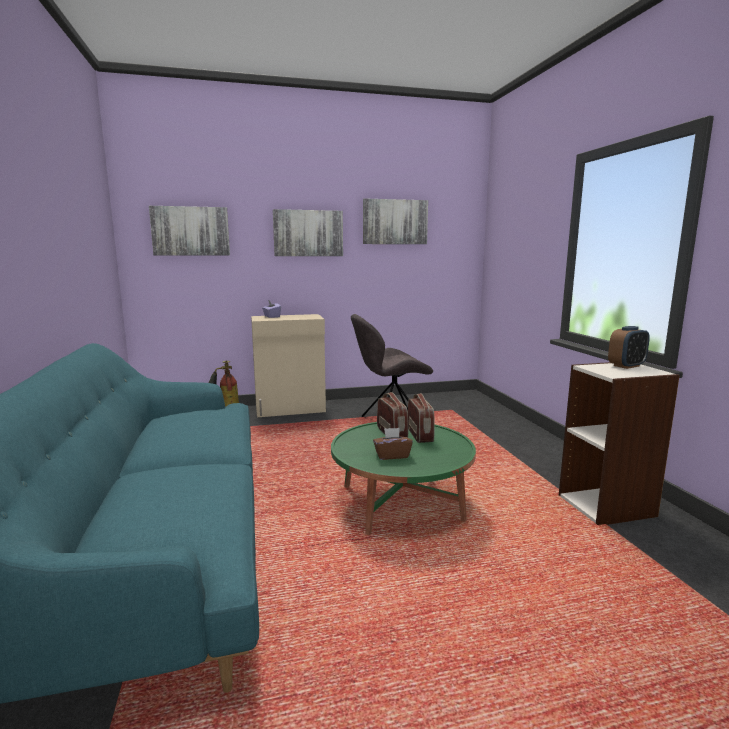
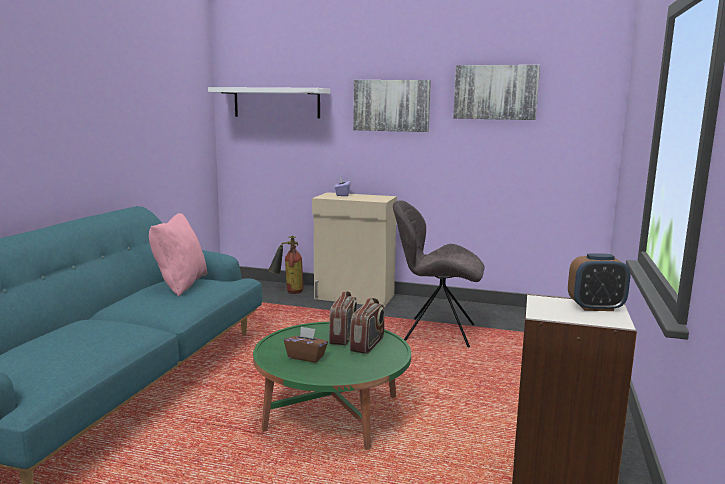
camera: 30 degrees right, 0 degrees up
(188, 419) = (180, 285): none -> pink pillow
(190, 231) = (276, 103): picture -> white shelf

